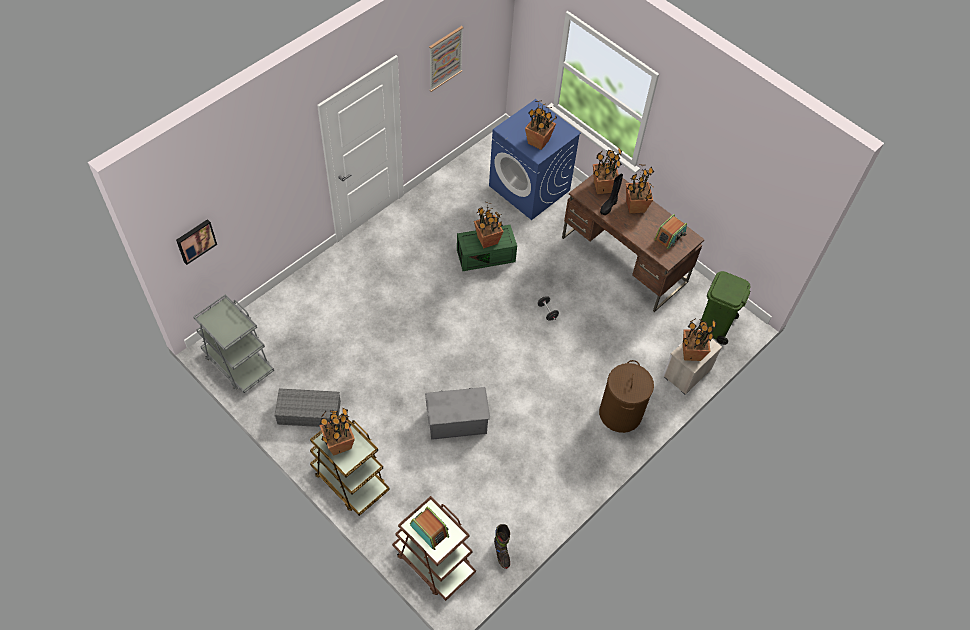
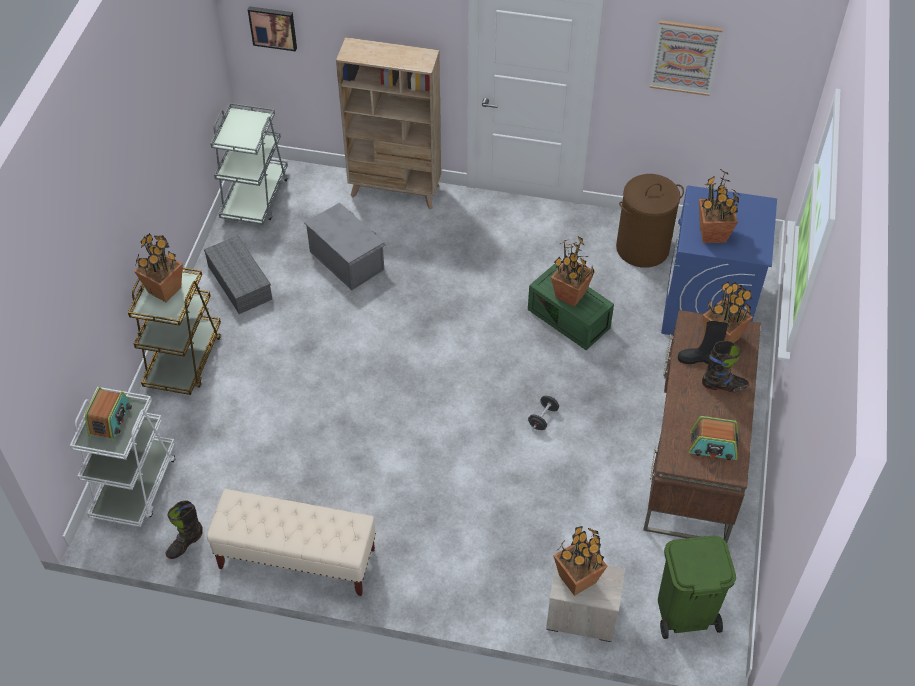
camera: 60 degrees right, 5 degrees down
(306, 281) = (395, 191): none -> beige bookcase
(433, 561) = (135, 485): brown cart -> white cart
(456, 420) = (324, 410): grey storage box -> grey storage box (347, 259)
(556, 495) = (296, 559): none -> beige bench
(620, 413) = (460, 570): brown laundry basket -> brown laundry basket (642, 248)
(635, 207) = (724, 386): potted plant -> black boot

